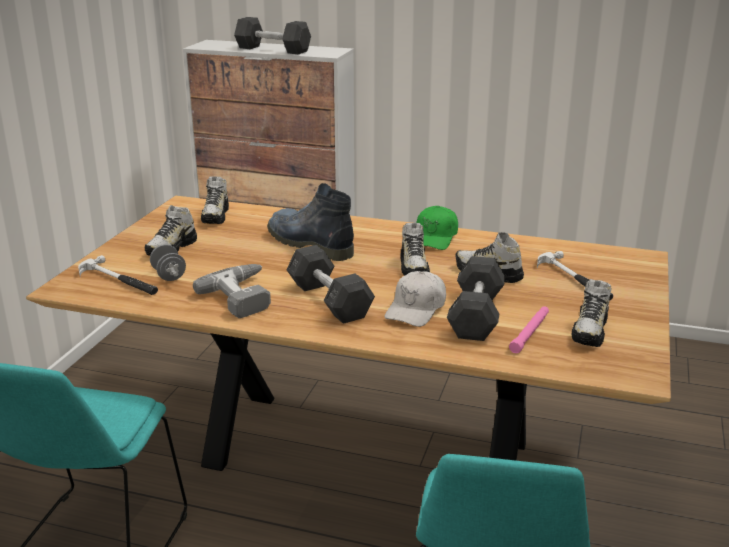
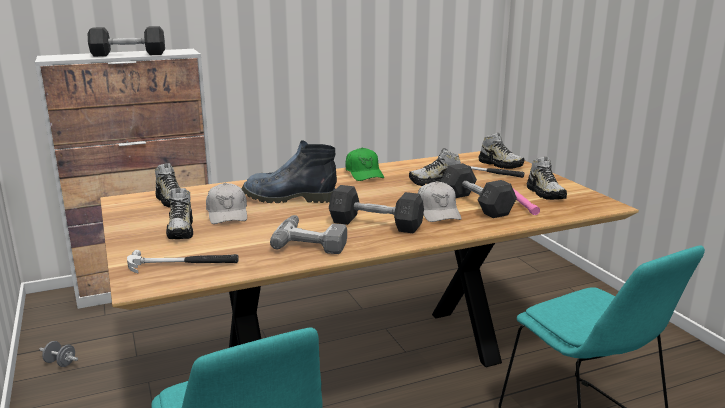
camera: 40 degrees left, 5 degrees down
(169, 275) = (220, 247): grey dumbbell -> grey dumbbell (60, 363)
(232, 244) = (227, 213): none -> white cap
(414, 268) = (387, 192): shoe -> shoe (500, 164)

